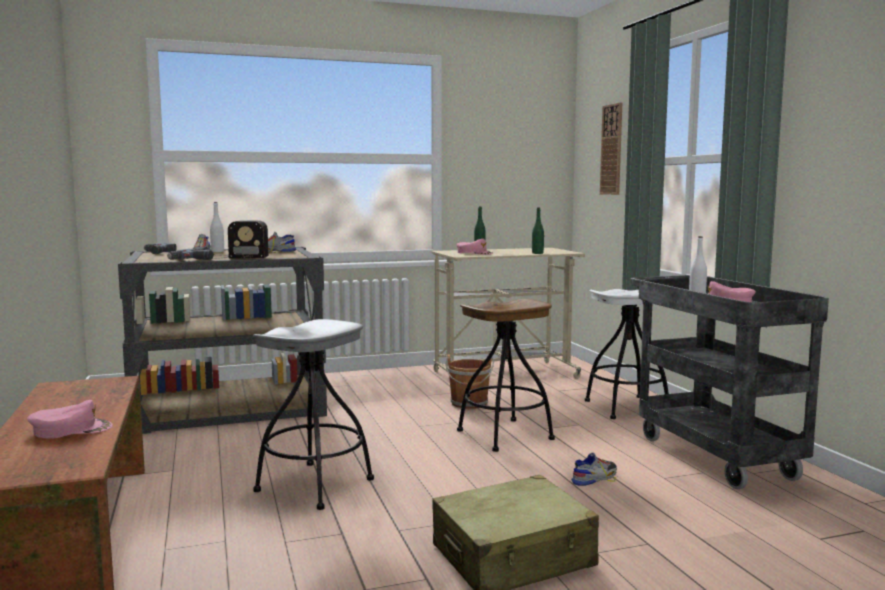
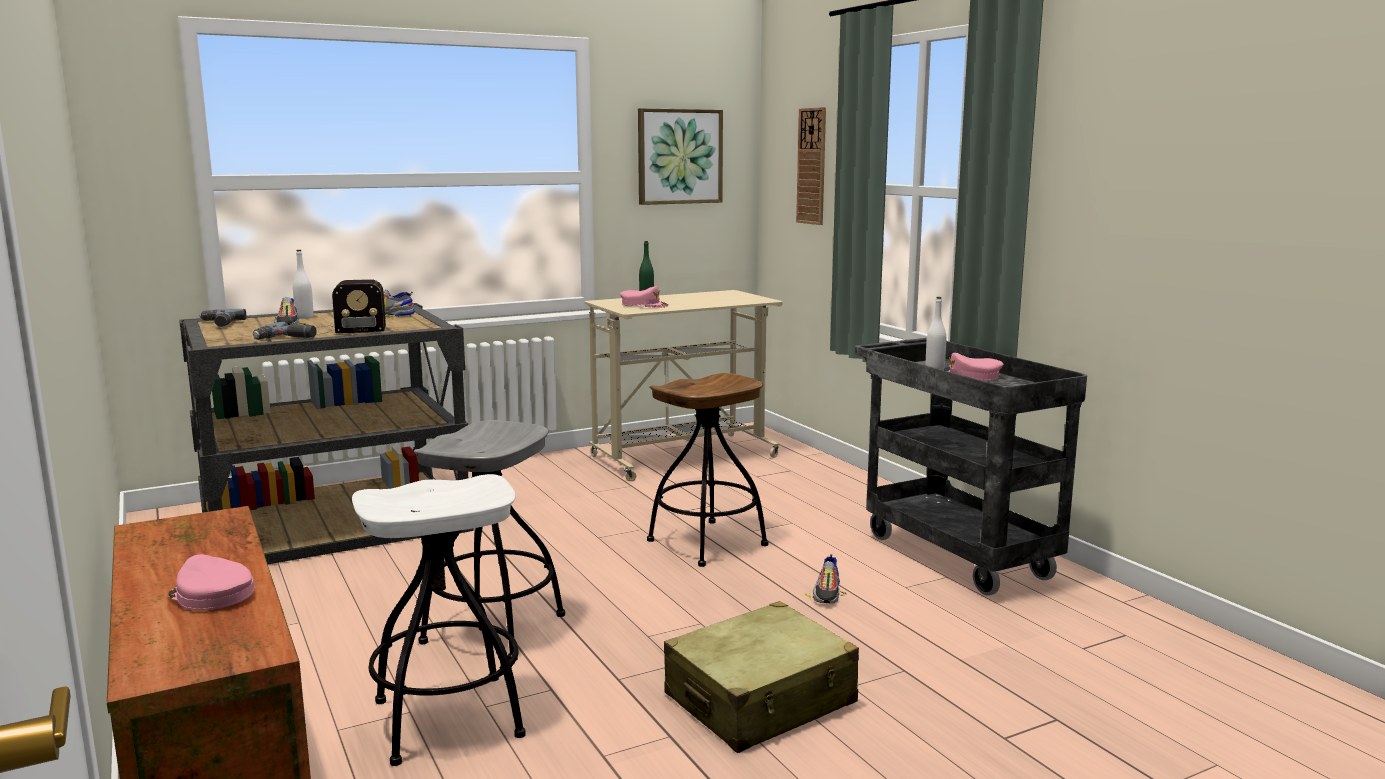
camera: 10 degrees left, 5 degrees up
(71, 429) = (211, 595): pink cap -> pink cap turned 120 degrees counterclockwise
(469, 404) = (651, 502): brown bucket -> none
(510, 145) = (679, 156): none -> picture
(537, 253) = (724, 303): green bottle -> none
(595, 477) = (827, 592): shoe -> shoe turned 150 degrees clockwise
(626, 407) = (842, 495): white stool -> white stool (447, 718)

